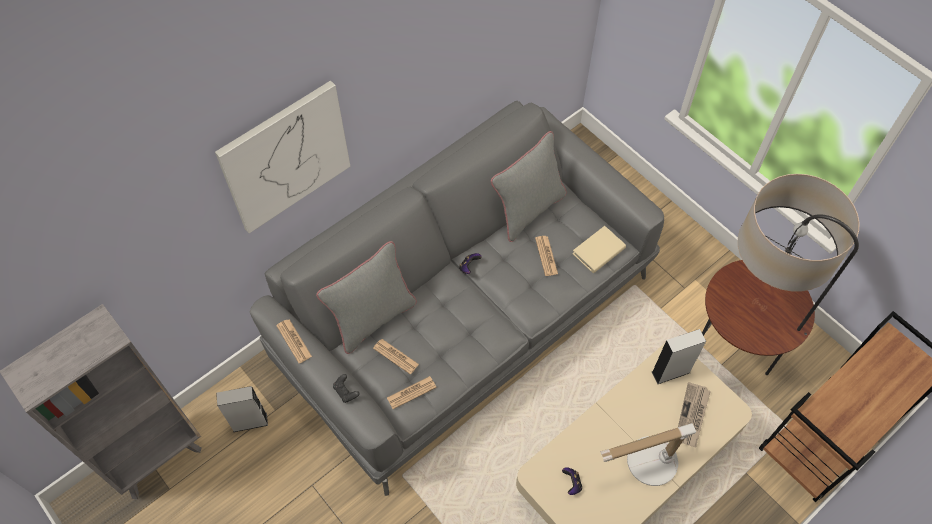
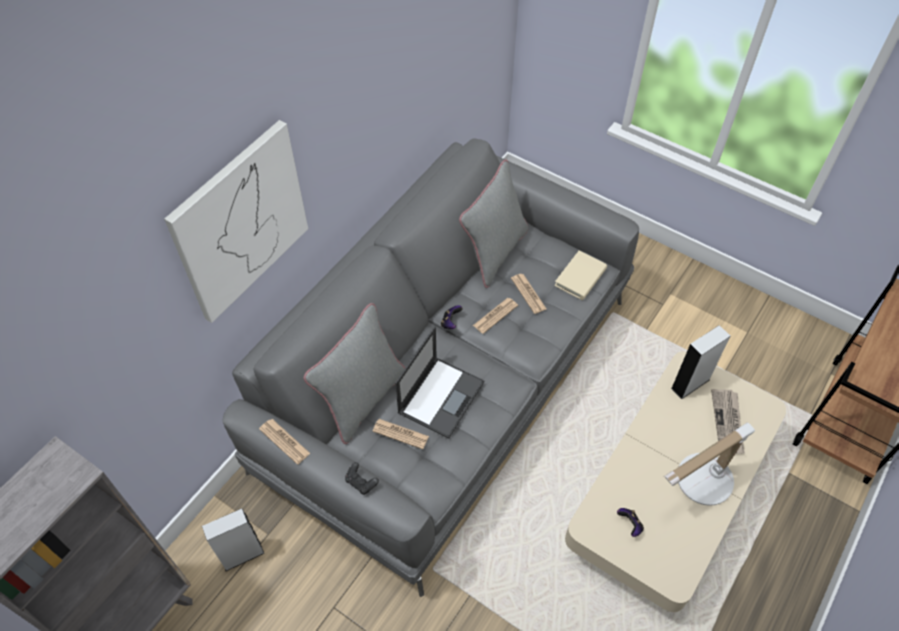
camera: 15 degrees left, 5 degrees down
(411, 392) = (430, 469): newspaper -> newspaper (495, 315)
(440, 331) = (441, 396): none -> laptop
(732, 351) = (731, 355): floor lamp -> none

